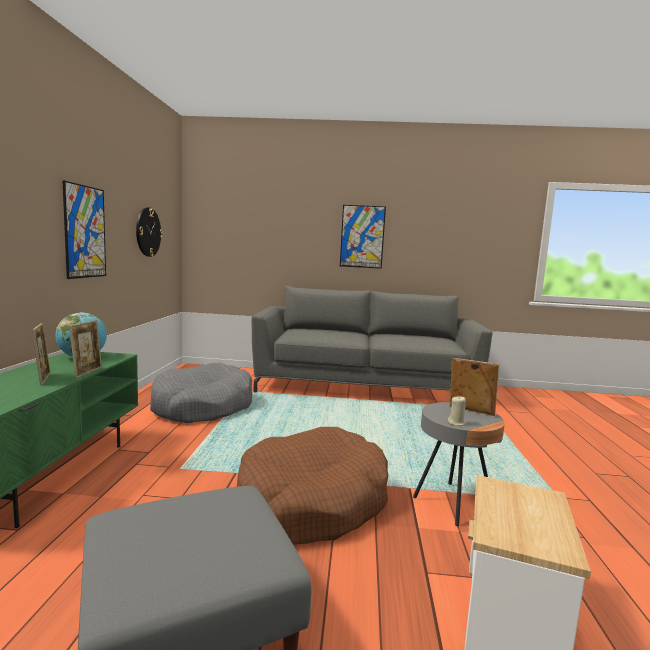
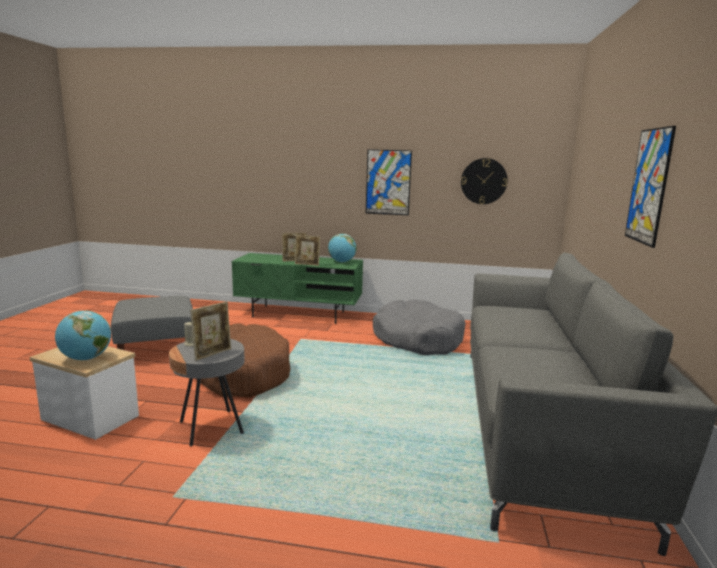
camera: 95 degrees right, 5 degrees up
(532, 505) = (86, 358): none -> globe

